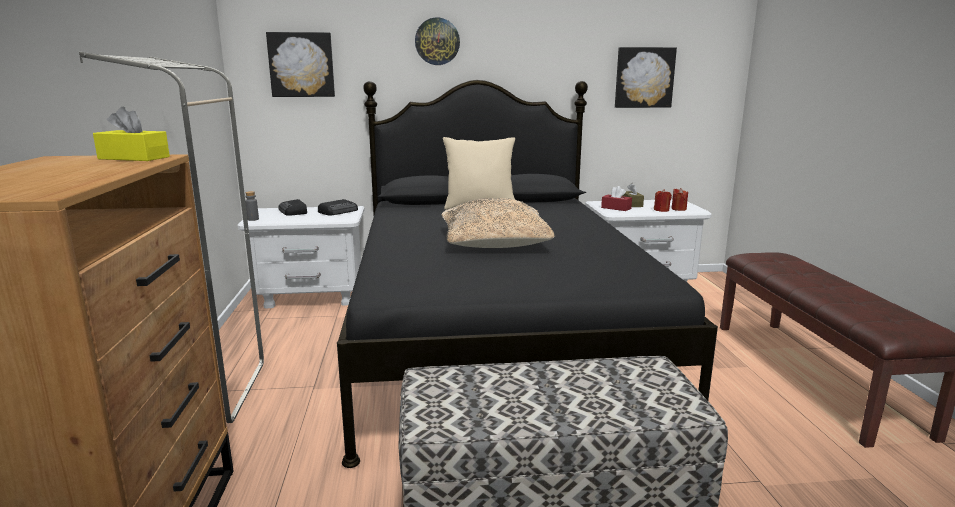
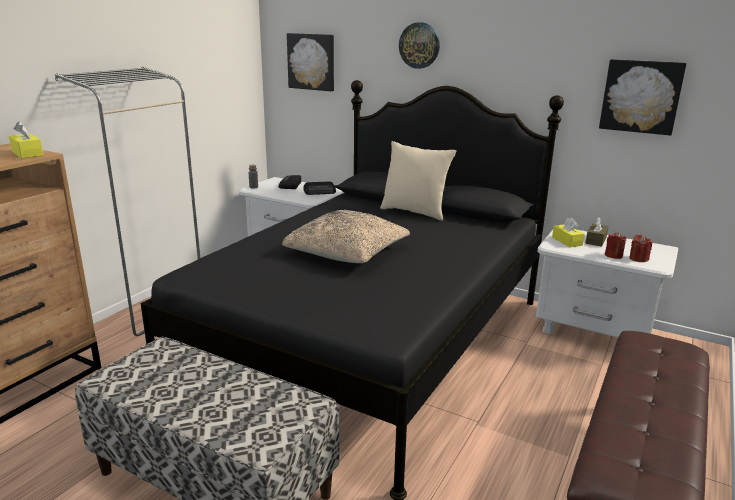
camera: 35 degrees right, 5 degrees up
(616, 208) = (567, 241): red tissue box -> yellow tissue box

